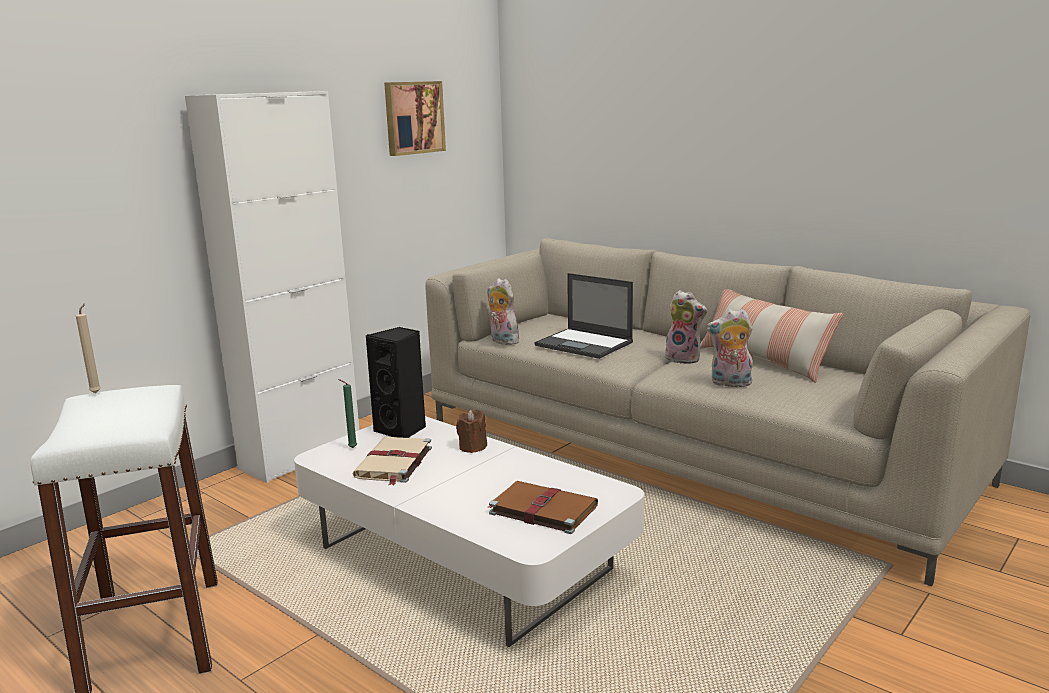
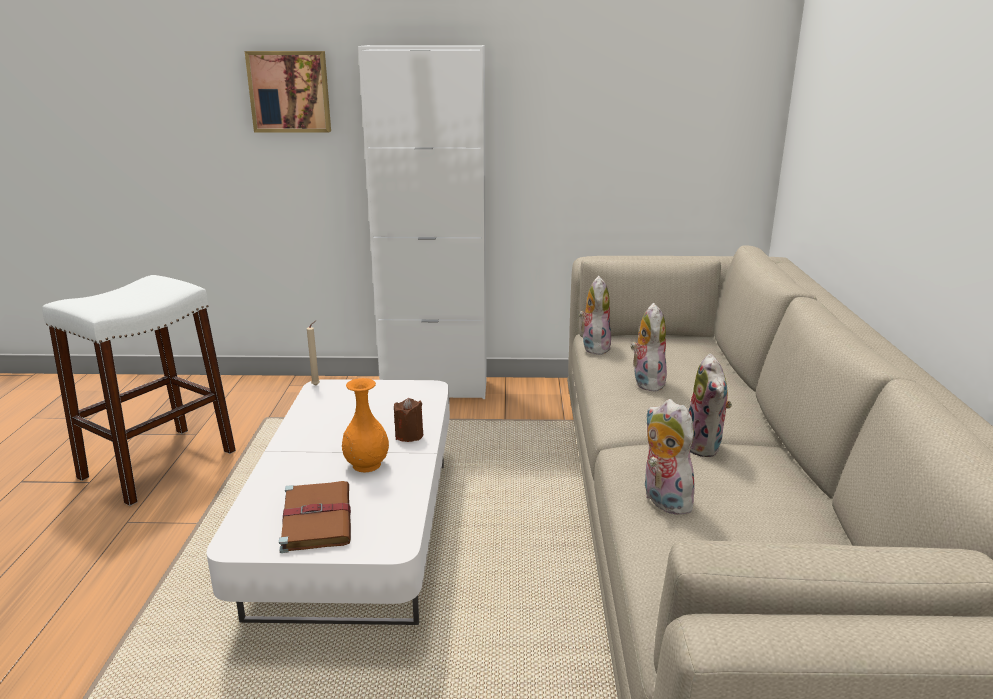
camera: 50 degrees right, 5 degrees up
(97, 392) = (159, 276): beige candle -> beige candle (317, 385)
(351, 448) = (350, 391): green candle -> none
(393, 463) = (340, 418): beige book -> none
(402, 430) = (406, 394): black speaker -> none
(413, 117) = (642, 79): picture -> picture (290, 91)
(491, 473) = (367, 464): none -> orange vase
(585, 344) = (646, 382): laptop -> plush toy
(763, 360) = (785, 497): pillow -> none

